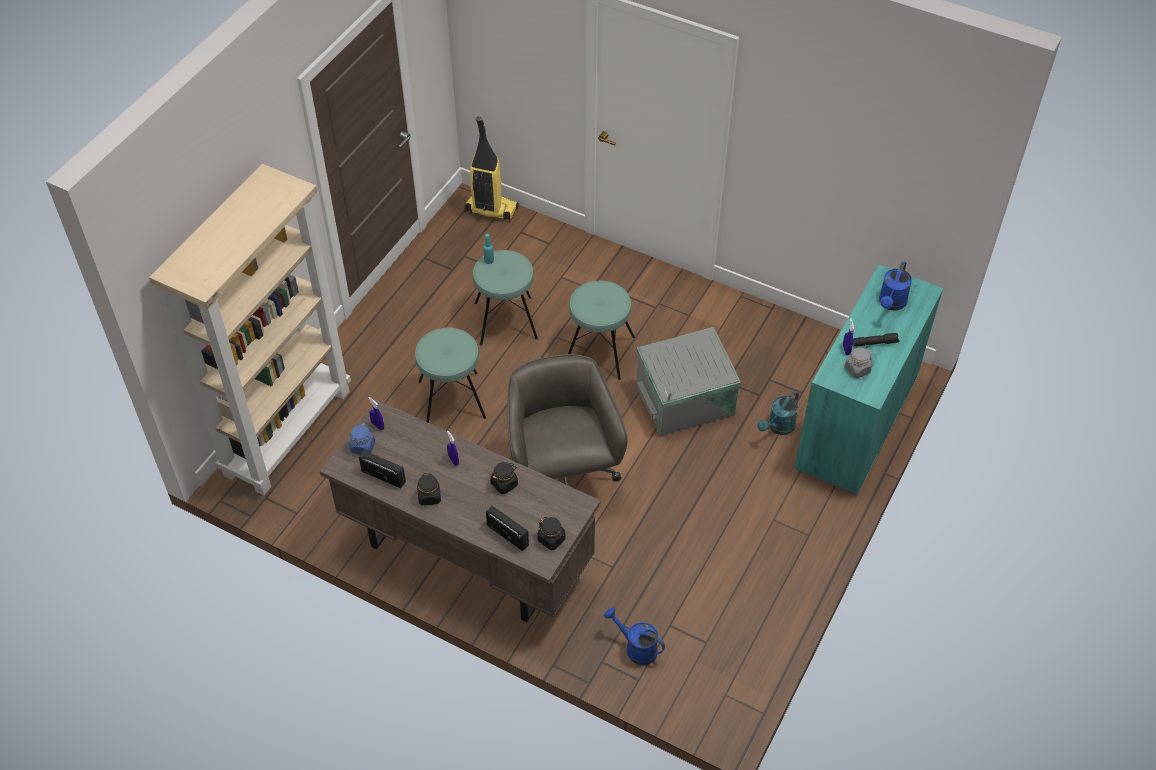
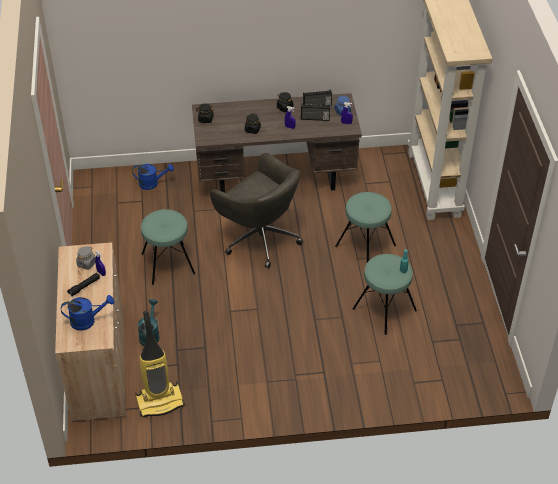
camera: 145 degrees right, 5 degrees down
(490, 210) = (481, 385): vacuum cleaner -> vacuum cleaner (160, 401)
(508, 535) = (229, 111): radio -> radio (315, 118)
(599, 352) = (305, 322): turquoise stool -> turquoise stool (168, 264)
(686, 401) = (222, 320): grey storage box -> none
(856, 422) = (99, 365): turquoise cabinet -> beige cabinet
(891, 304) = (87, 320): blue watering can -> blue watering can turned 90 degrees clockwise

